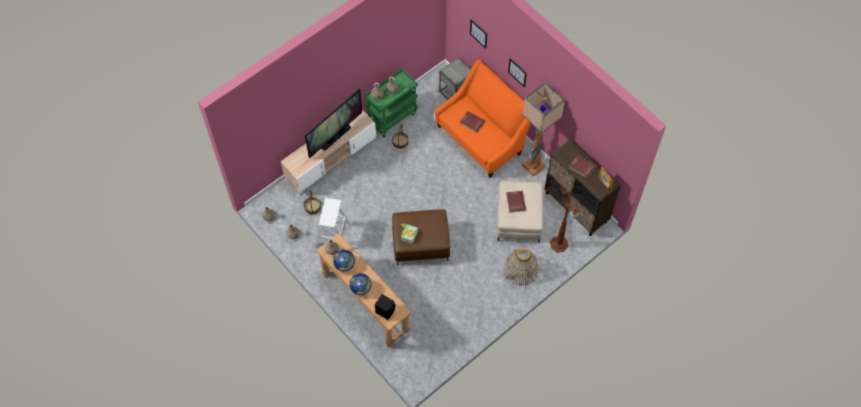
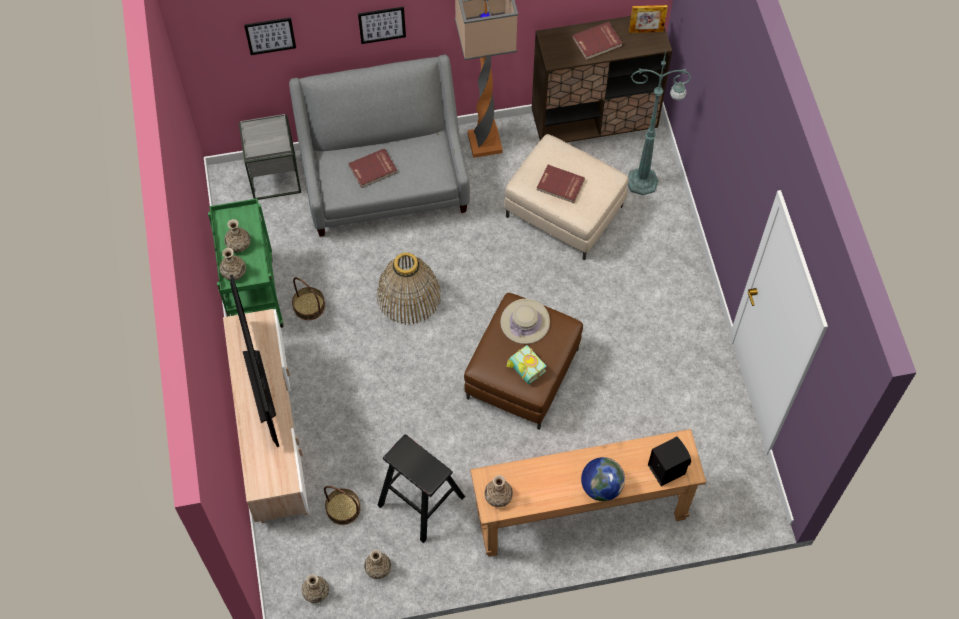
camera: 60 degrees left, 0 degrees up
(333, 235) = (421, 501): white stool -> black stool
(344, 265) = (539, 490): globe -> none
(432, 223) = (525, 322): none -> beige hat
(482, 137) = (385, 184): orange sofa -> grey sofa
(521, 269) = (655, 255): basket -> basket (409, 296)
(559, 245) = (644, 182): brown floor lamp -> green floor lamp

